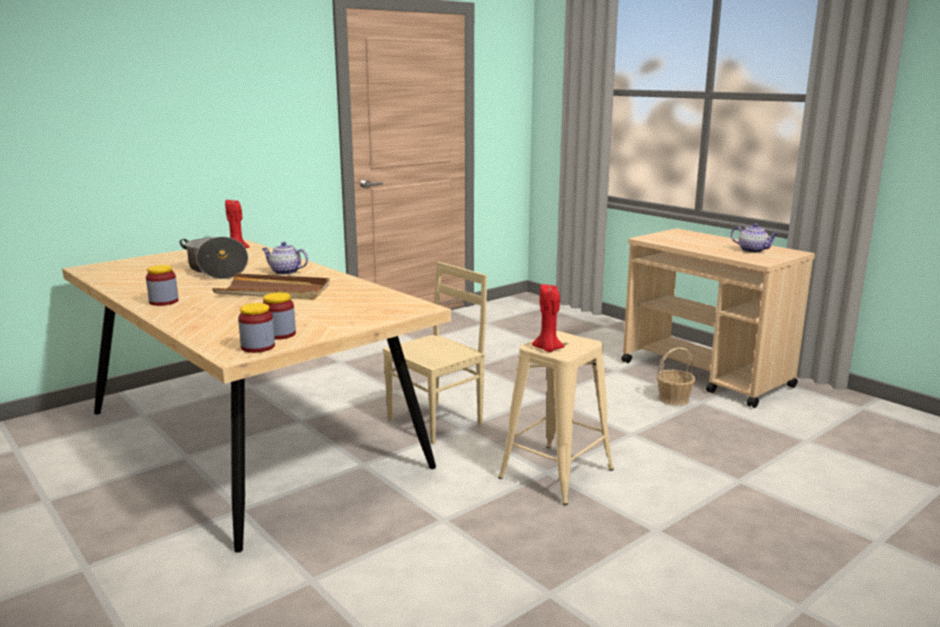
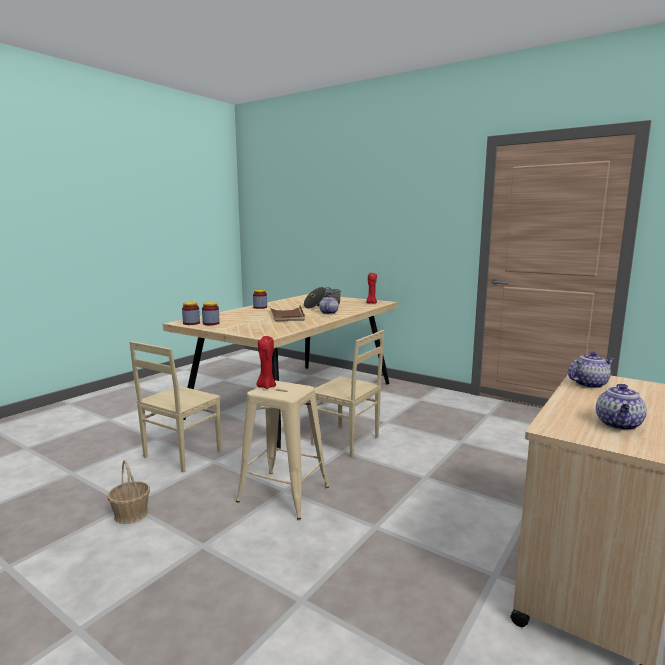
camera: 75 degrees right, 5 degrees down
(400, 550) = (181, 454): none -> beige chair
(668, 241) = (589, 384): none -> teapot
(674, 399) = (484, 552): basket -> basket (131, 514)

